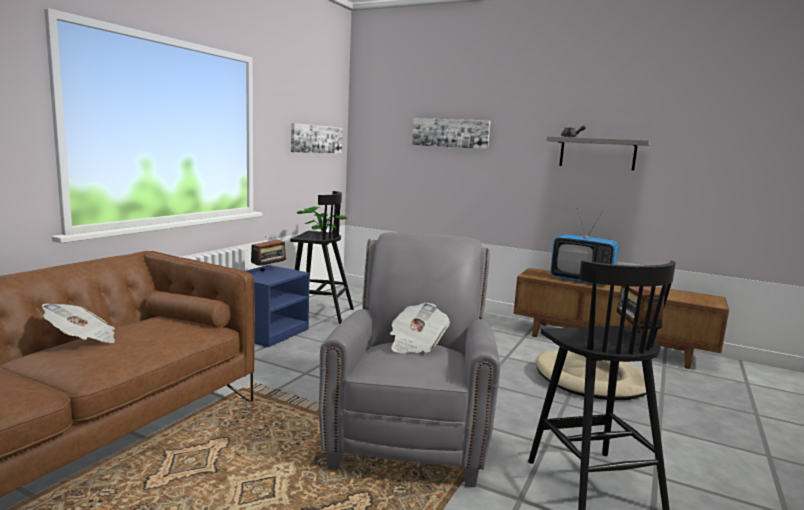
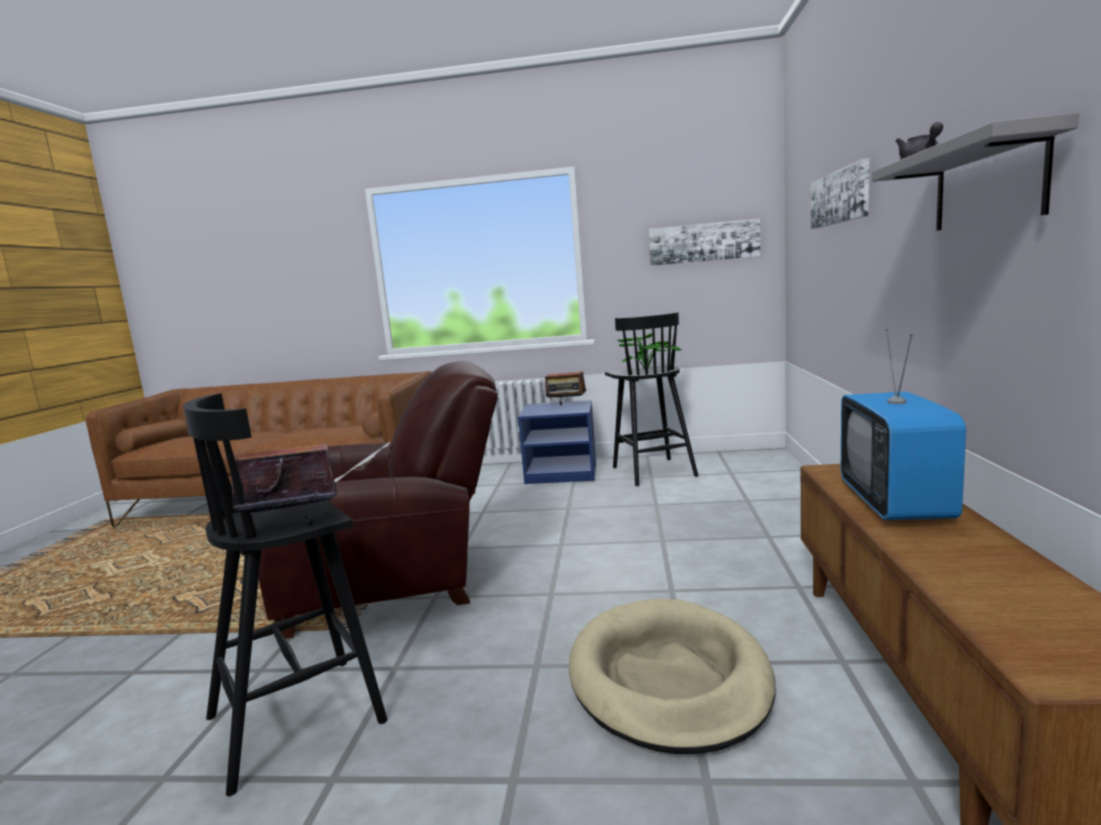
camera: 70 degrees right, 0 degrees up
(83, 340) = (319, 426): newspaper -> none
(412, 426) = (397, 582): grey armchair -> brown armchair

